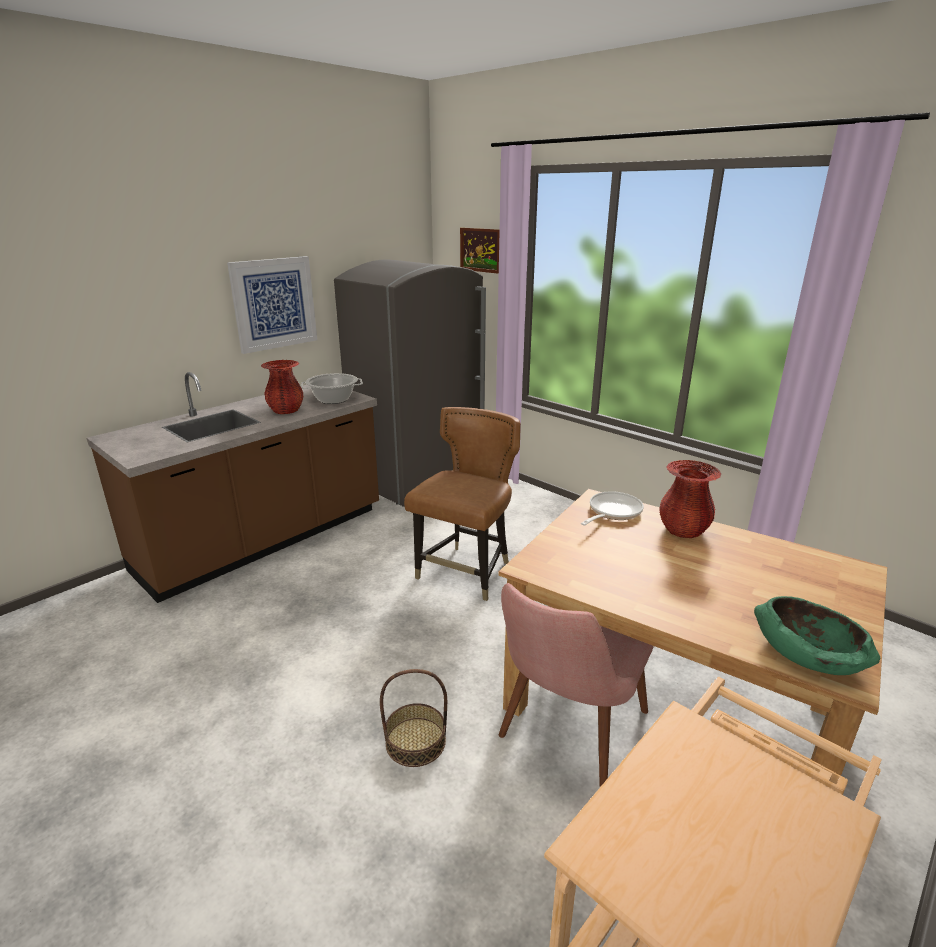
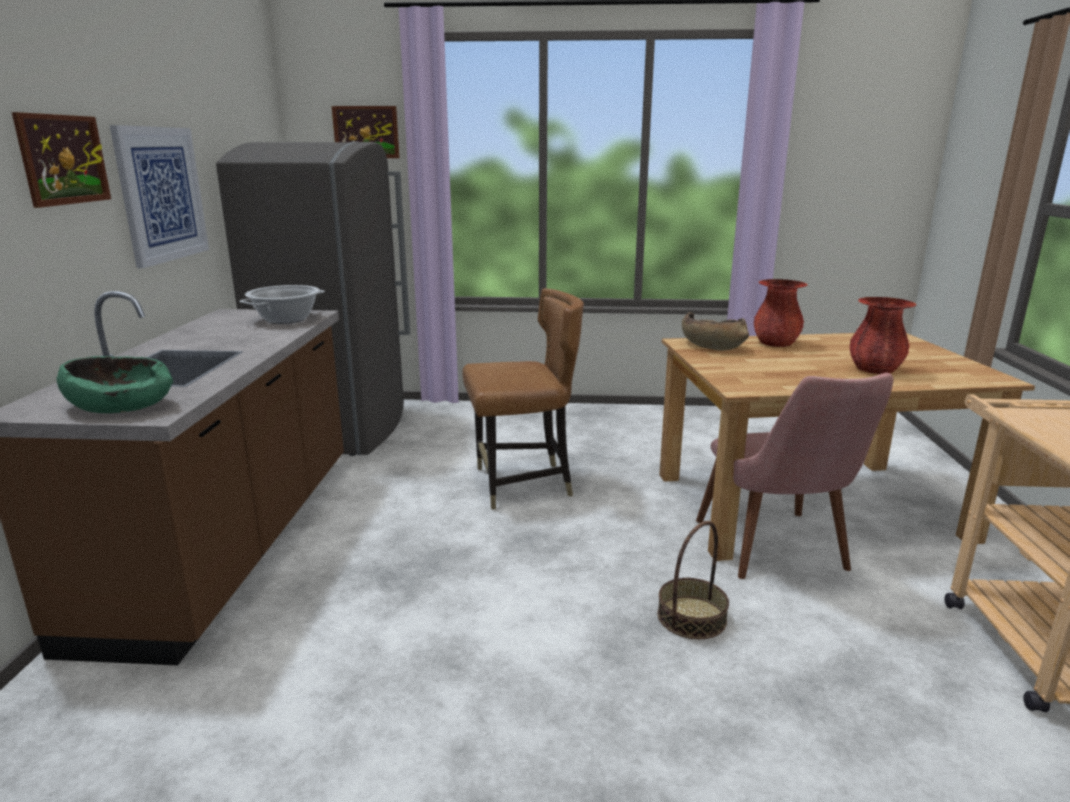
camera: 40 degrees left, 5 degrees down
(181, 288) = (63, 159): none -> picture
(286, 411) = (249, 337): red vase -> red vase (875, 369)
(466, 572) = (522, 484): brown chair -> brown chair turned 90 degrees clockwise
(612, 512) = (711, 346): frying pan -> brown bowl
(807, 654) = (964, 376): green bowl -> green bowl (121, 407)

